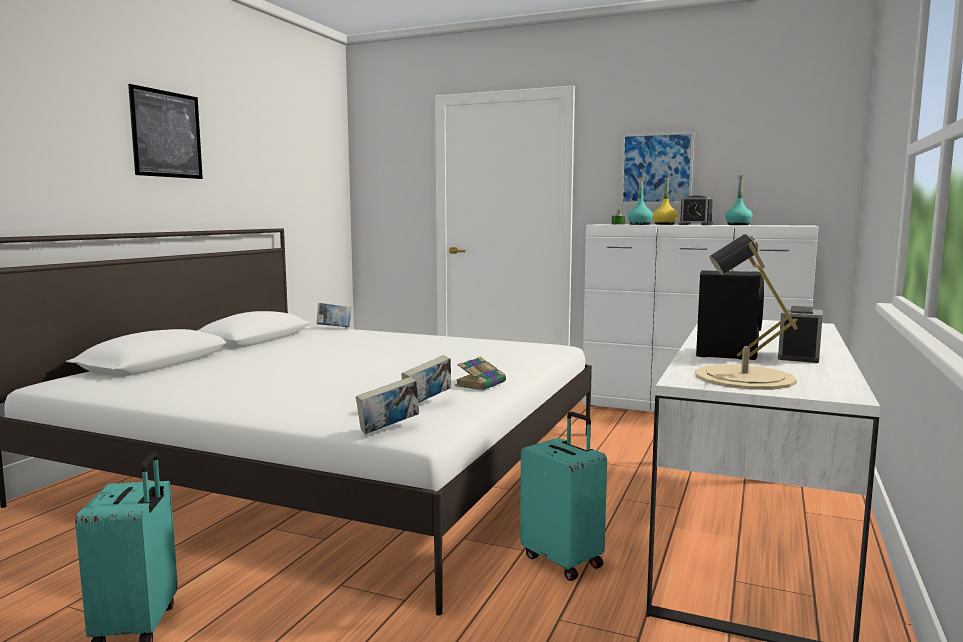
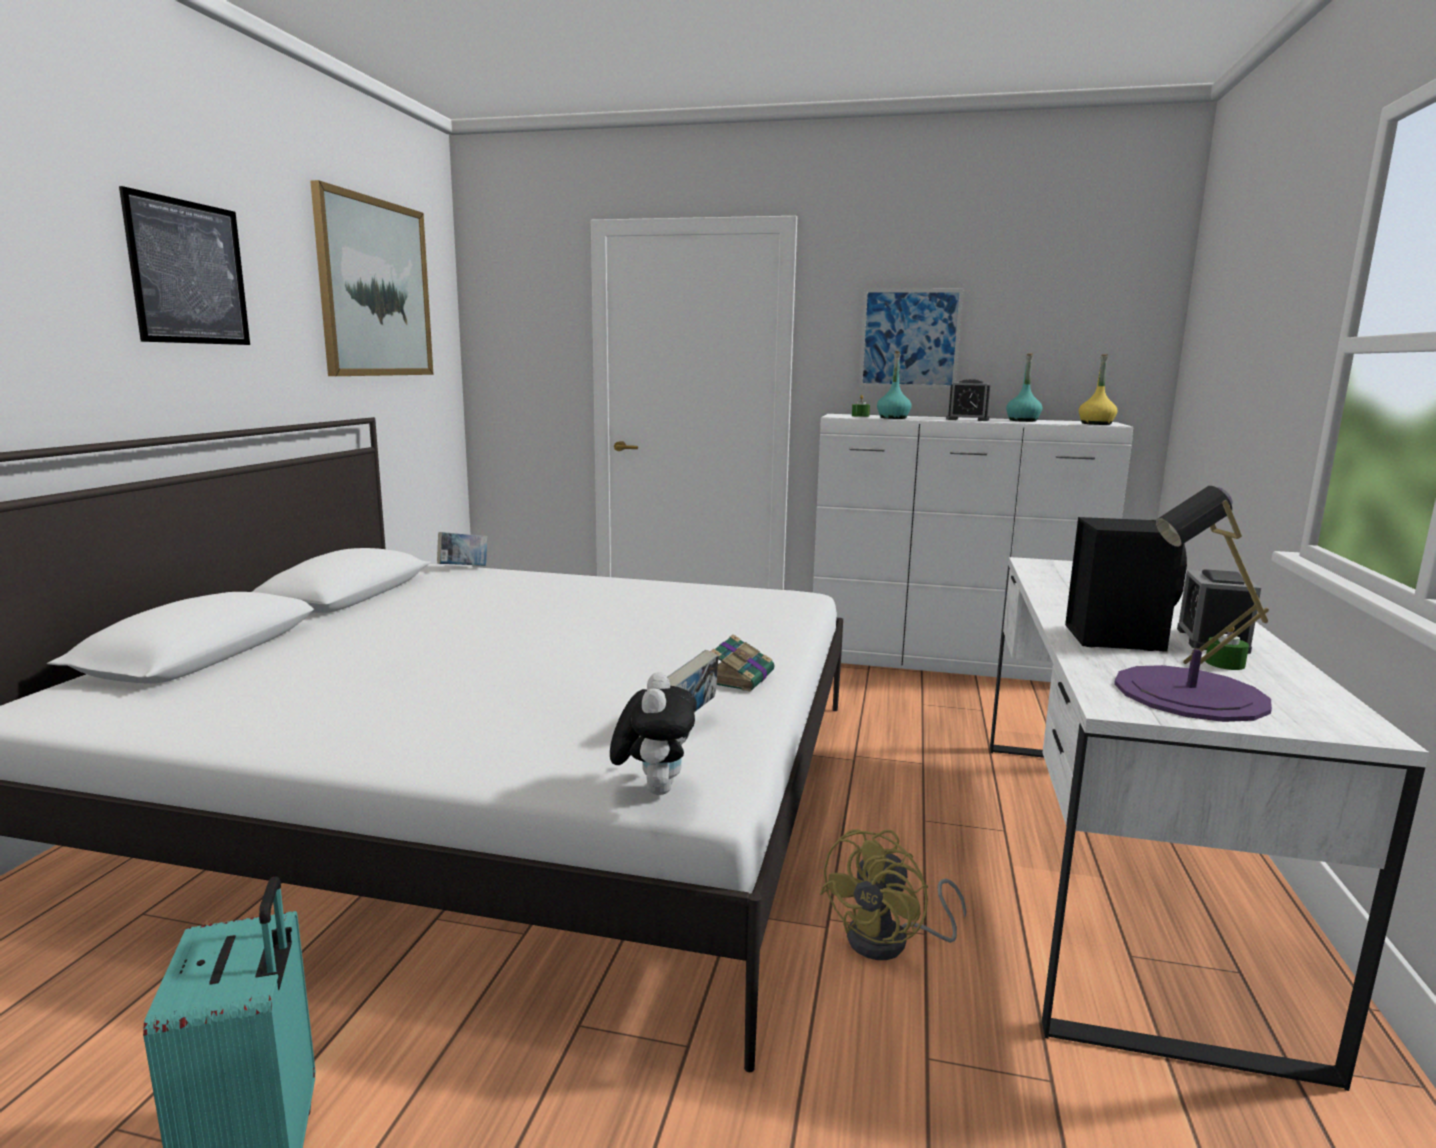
camera: 10 degrees left, 5 degrees up
(288, 145) = (375, 288): none -> picture
(389, 429) = (654, 788): book -> plush toy
(563, 560) = (890, 941): turquoise suitcase -> yellow fan
(664, 224) = (923, 417): yellow bottle -> yellow bottle (1096, 424)
(744, 377) = (1190, 693): beige table lamp -> purple table lamp
(790, 366) = (1224, 663): none -> green candle

